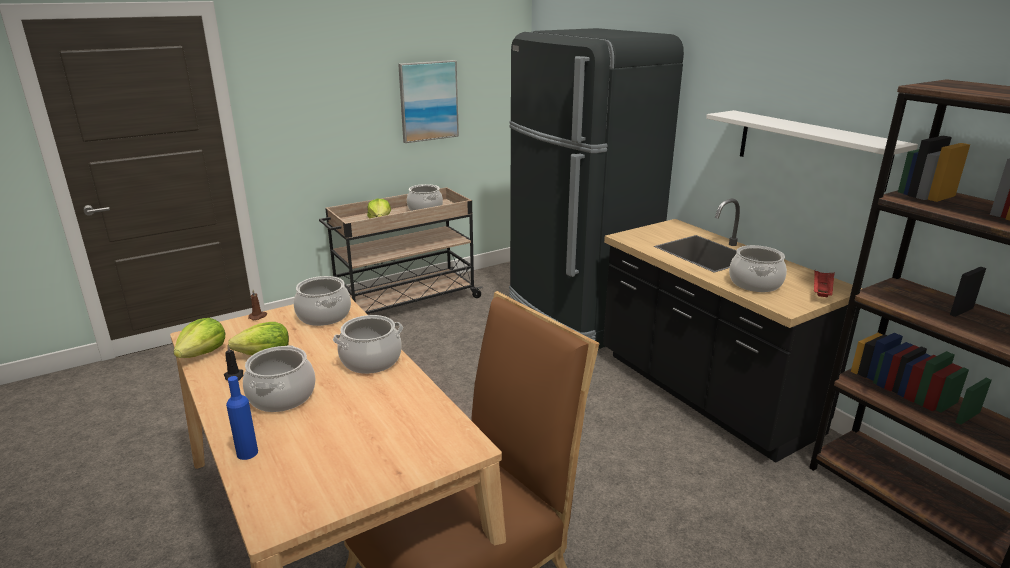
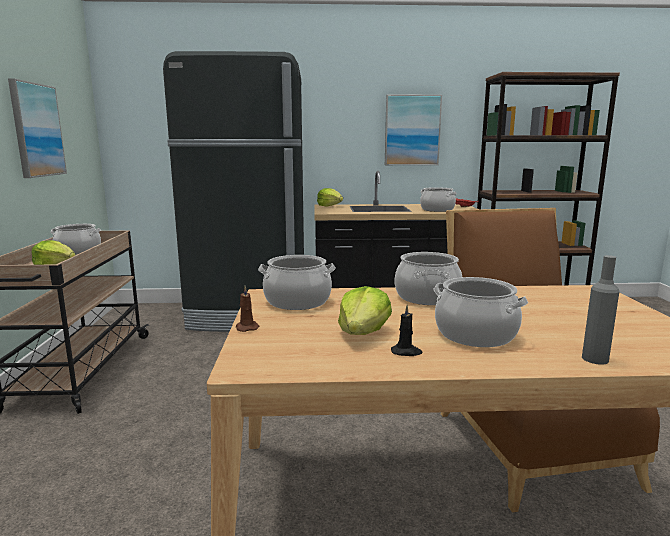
camera: 60 degrees left, 10 degrees down
(203, 353) = (315, 364): lettuce -> lettuce (330, 206)
(247, 453) = (595, 359): blue bottle -> grey bottle
(810, 148) = (412, 130): white shelf -> picture

